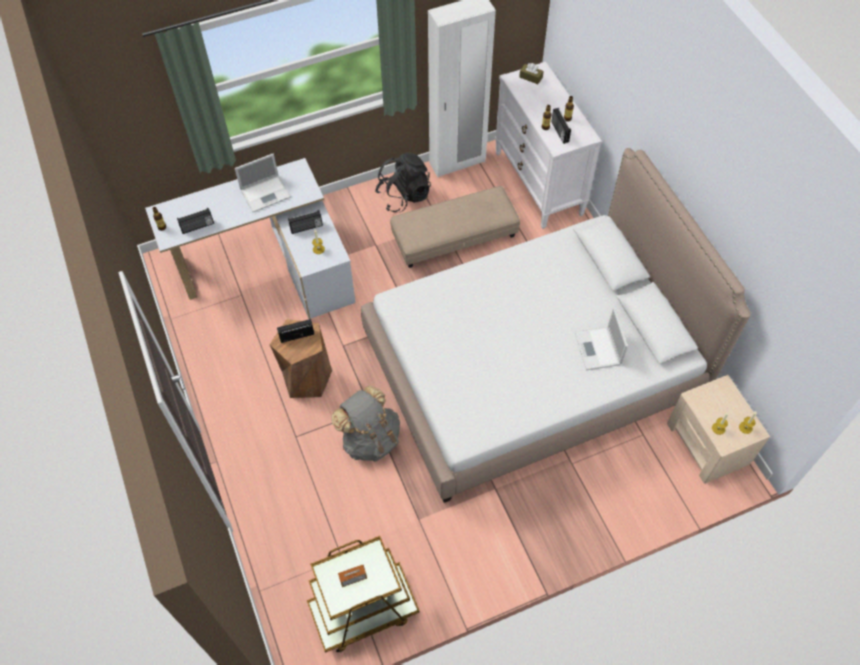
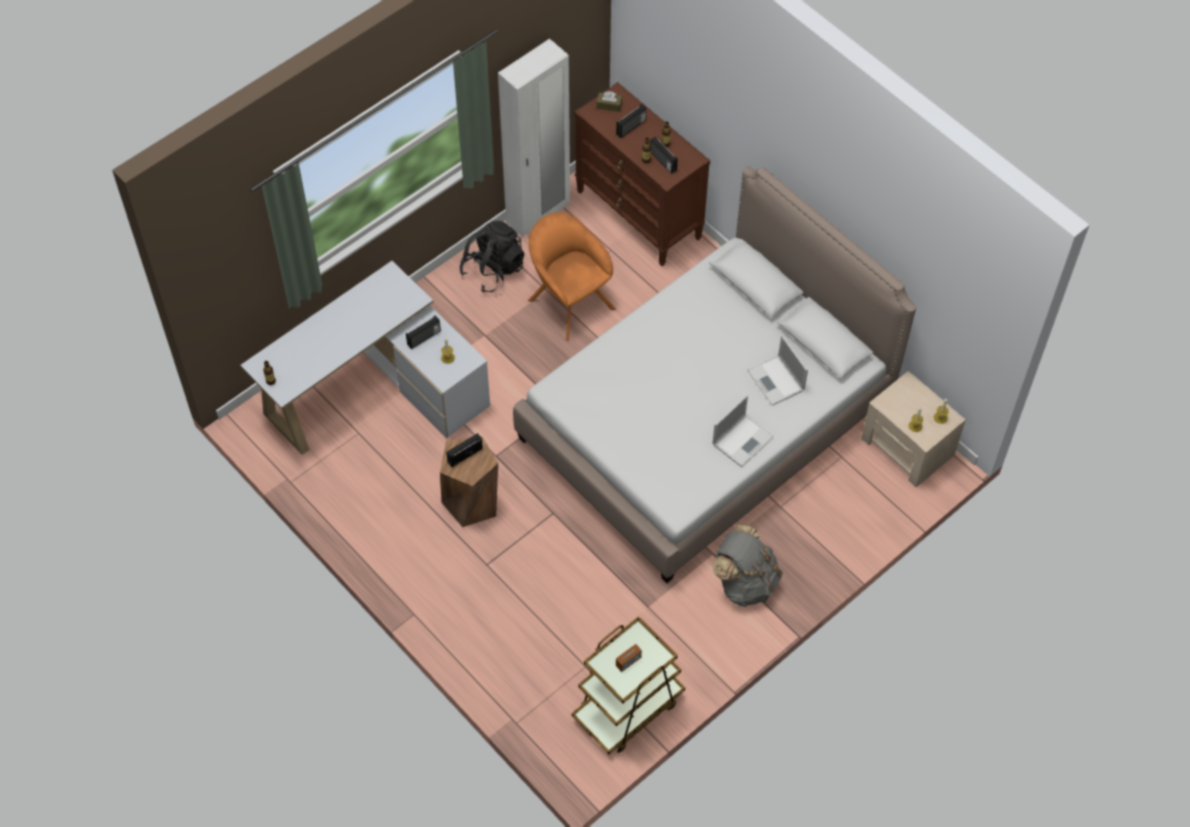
camera: 20 degrees left, 0 degrees up
(197, 227) = (310, 370): radio -> radio (631, 127)
(266, 193) = (368, 312): laptop -> laptop (743, 440)
(370, 439) = (566, 543): grey backpack -> grey backpack (745, 582)
(454, 236) = (568, 301): beige ottoman -> orange armchair
(539, 183) = (639, 214): white dresser -> brown dresser

